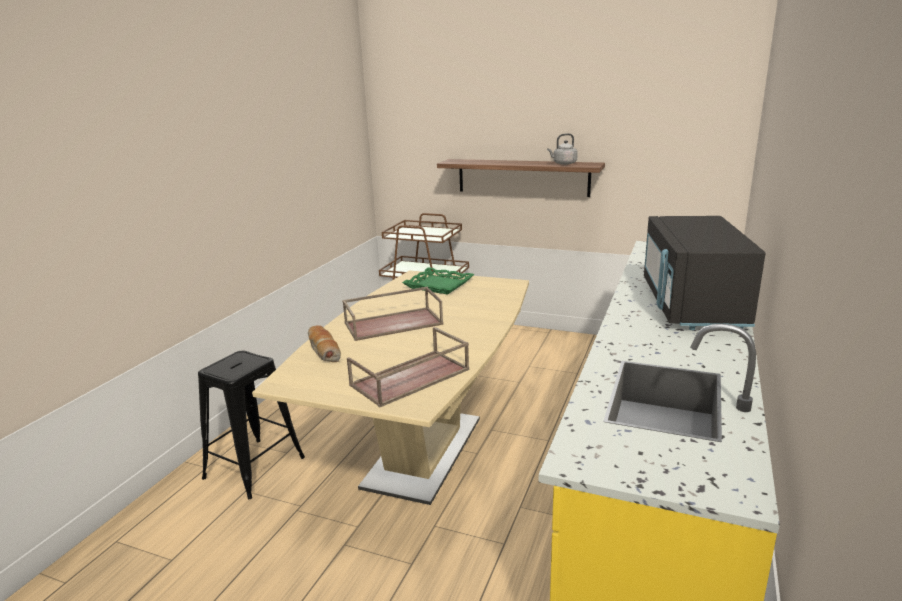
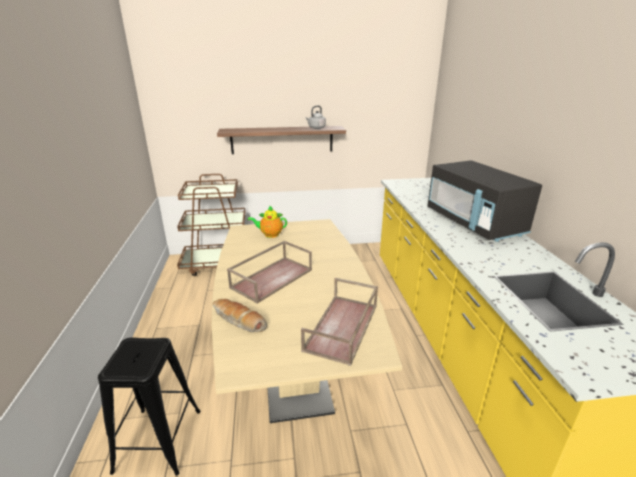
camera: 30 degrees left, 5 degrees up
(439, 285) = (270, 235): green tray -> teapot

